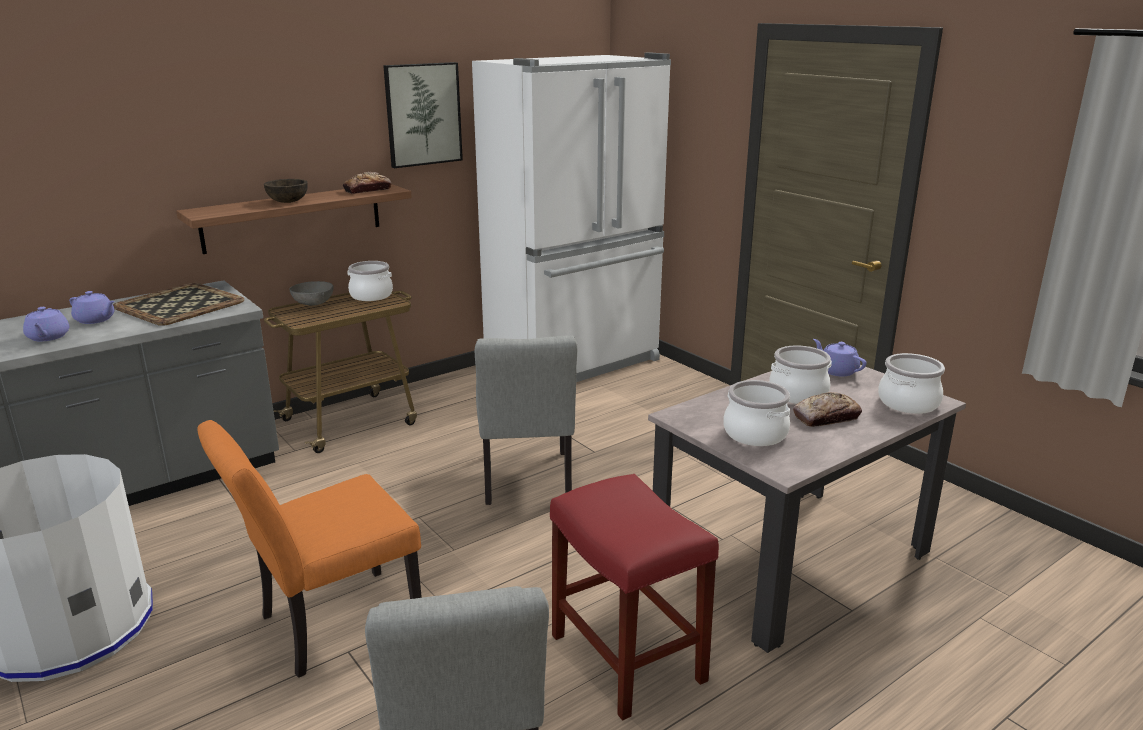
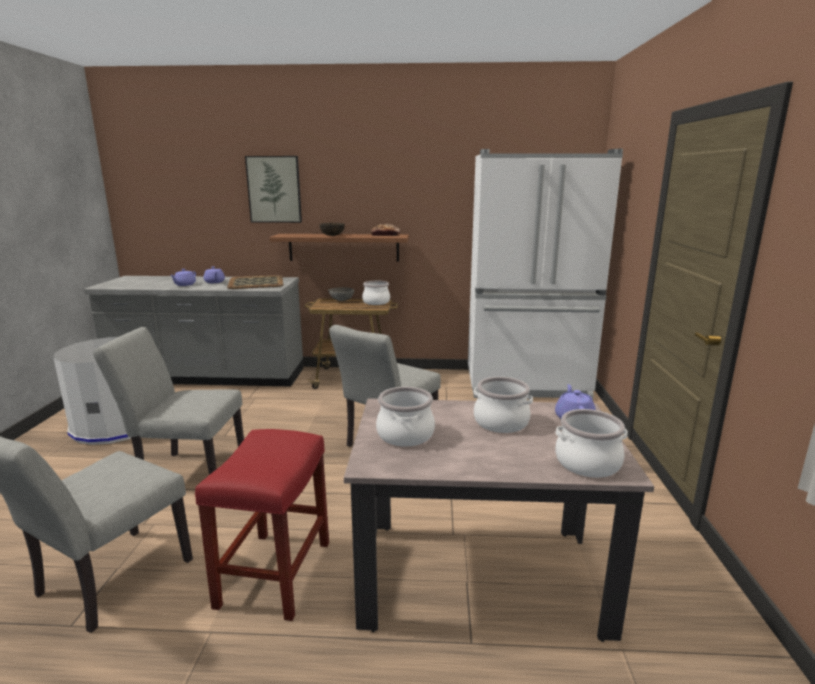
camera: 40 degrees right, 5 degrees down
(328, 626) = (186, 472): orange chair -> grey chair
(423, 114) = (437, 191): picture -> picture (274, 189)
(826, 417) = (485, 445): bread -> none

